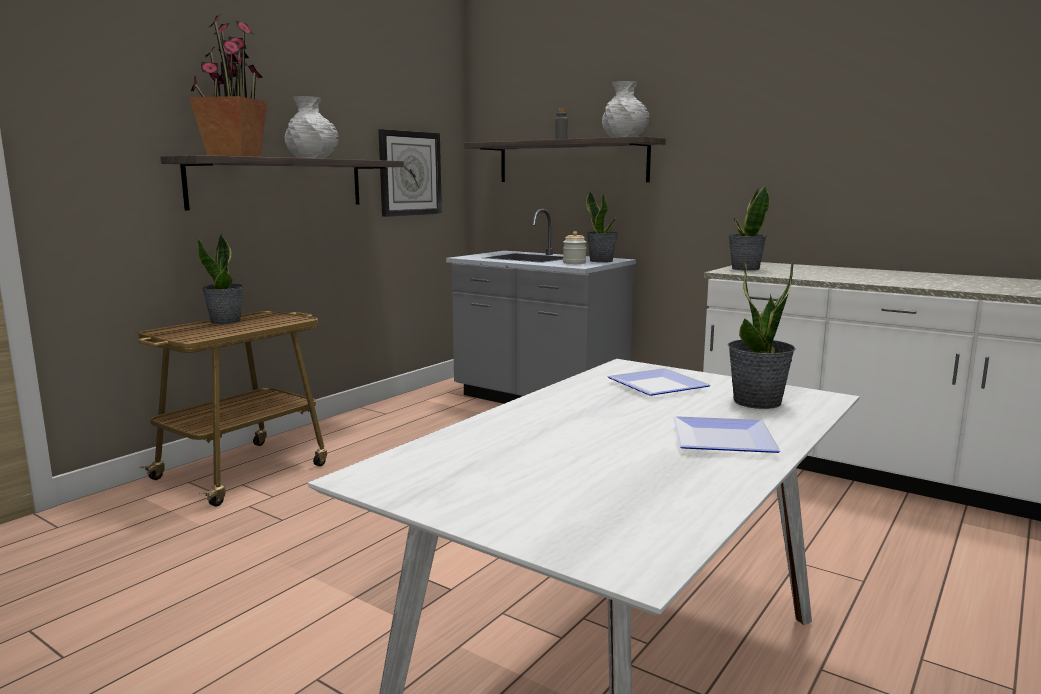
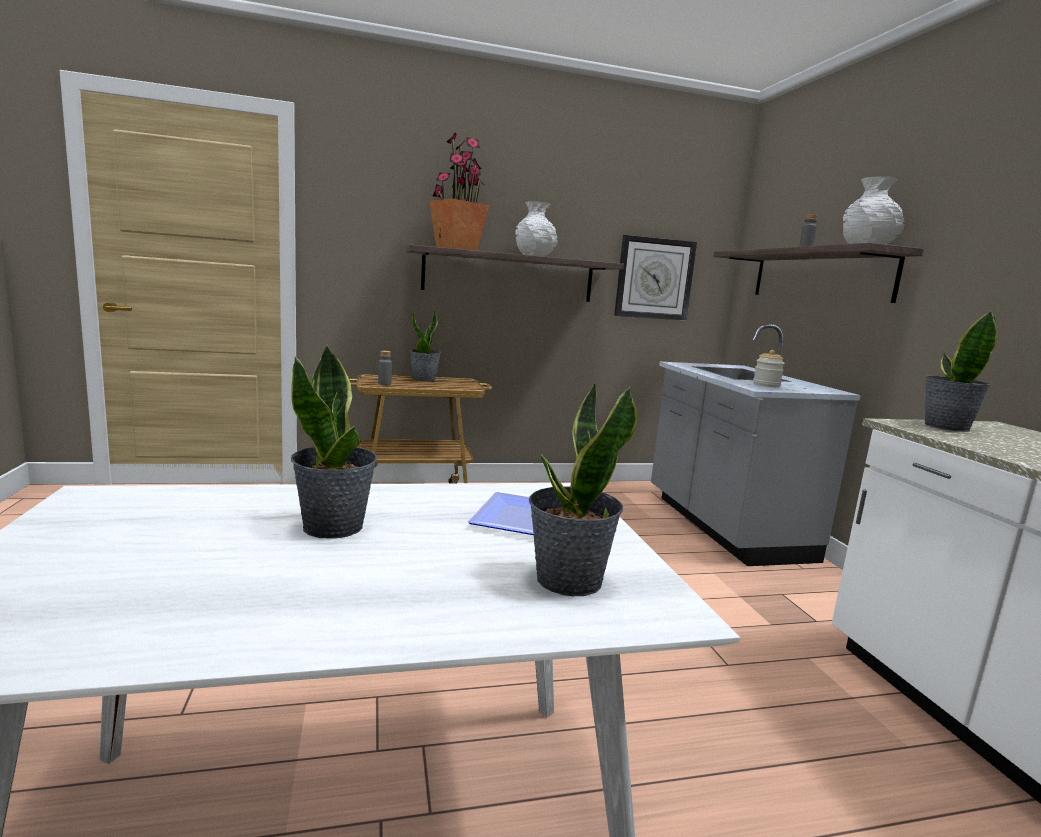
camera: 40 degrees right, 0 degrees up
(200, 335) = (384, 384): none -> grey bottle
(601, 261) = (806, 389): potted plant -> potted plant (334, 526)
(726, 441) = (380, 601): plate -> none

